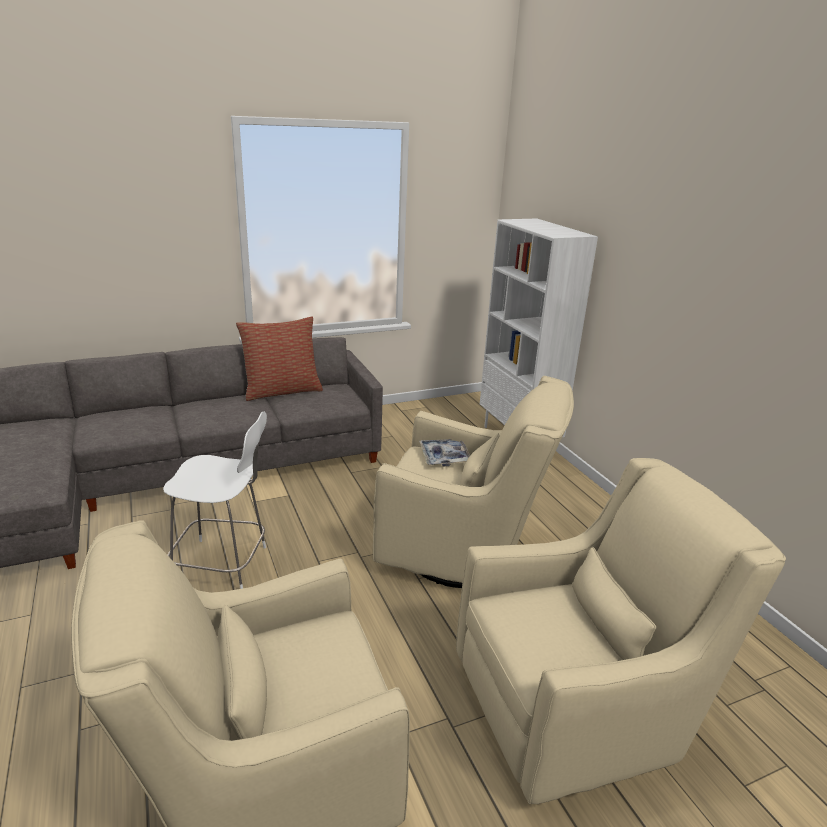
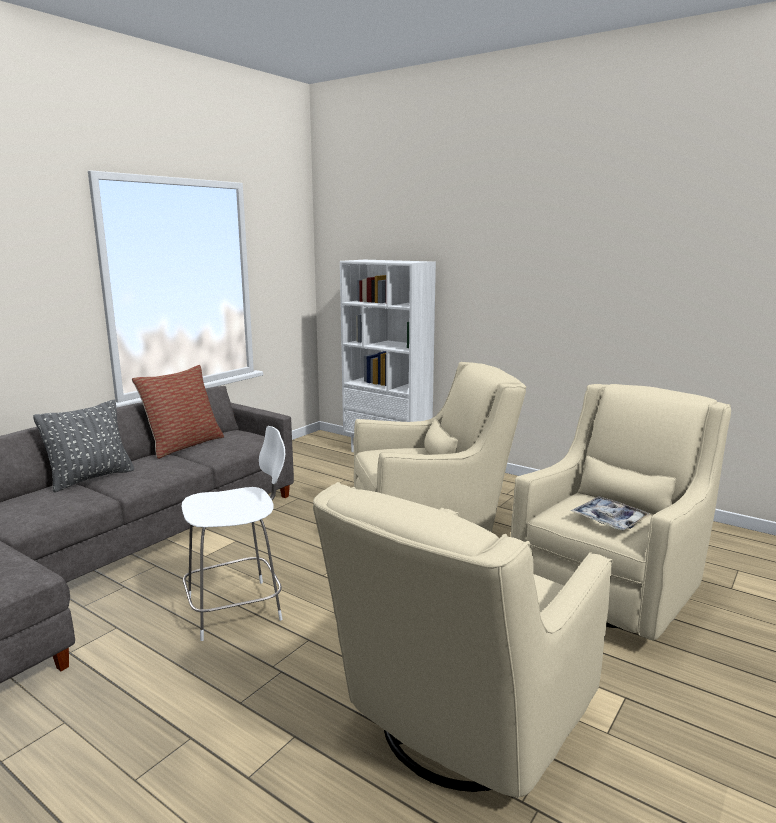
camera: 30 degrees left, 10 degrees down
(180, 407) = (91, 478): none -> grey pillow
(444, 457) = (398, 449): tray -> tray (609, 520)

